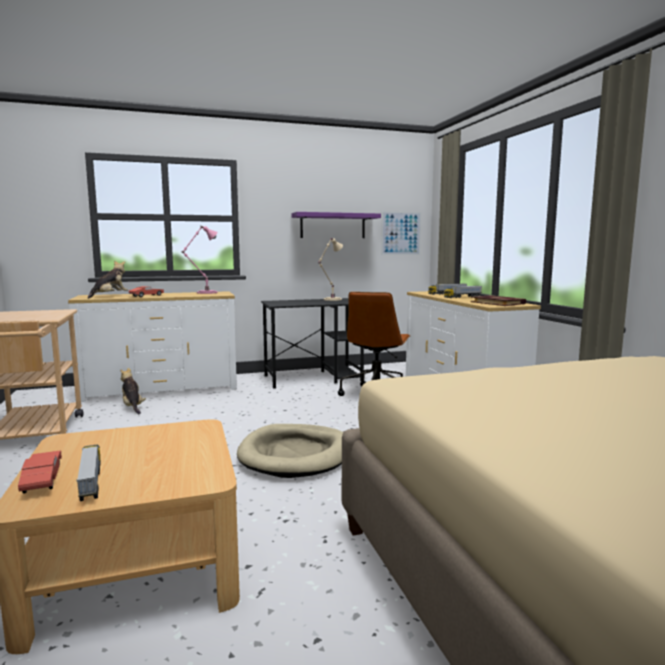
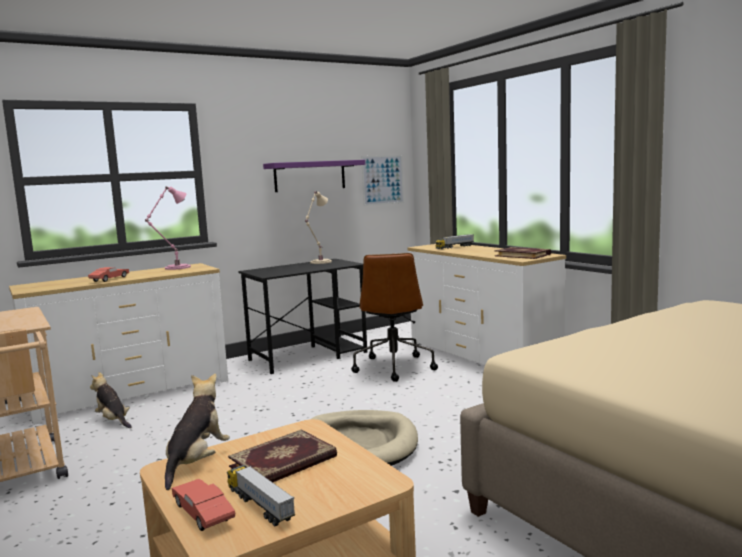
camera: 15 degrees left, 0 degrees up
(110, 296) = (60, 284): plush toy -> plush toy (197, 462)
(151, 450) = (284, 462): none -> book
(462, 297) = (477, 250): toy truck -> none

